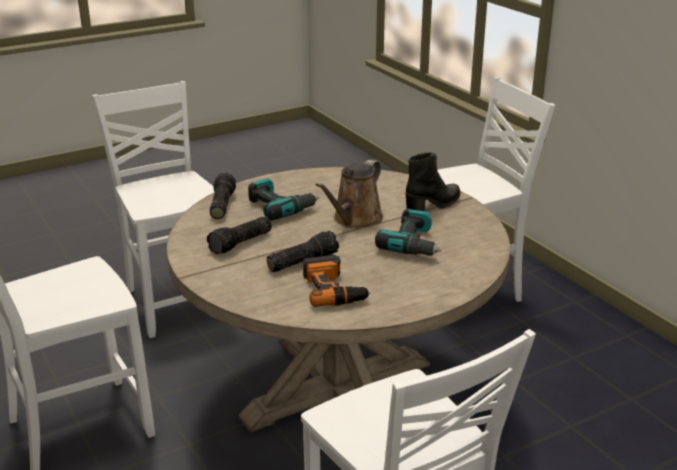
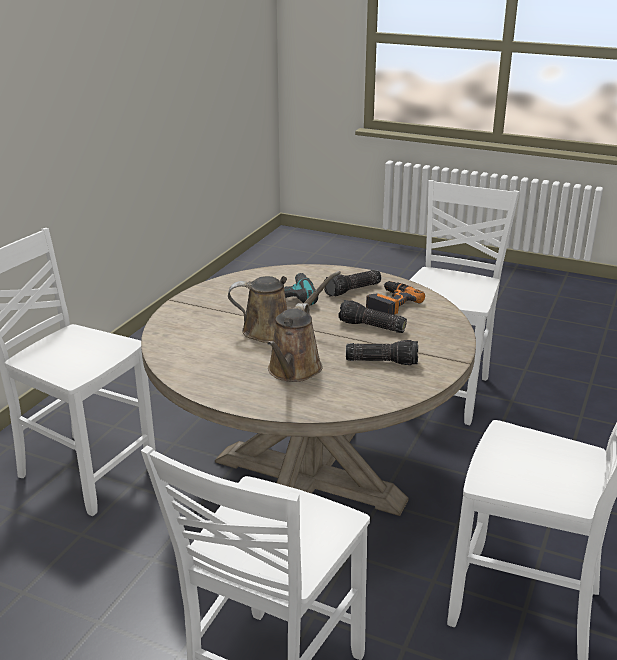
camera: 125 degrees left, 0 degrees up
(221, 205) = (328, 403): flashlight -> flashlight (353, 290)
(280, 207) = (293, 371): power drill -> brown watering can
(433, 205) = (204, 309): black boot -> none

